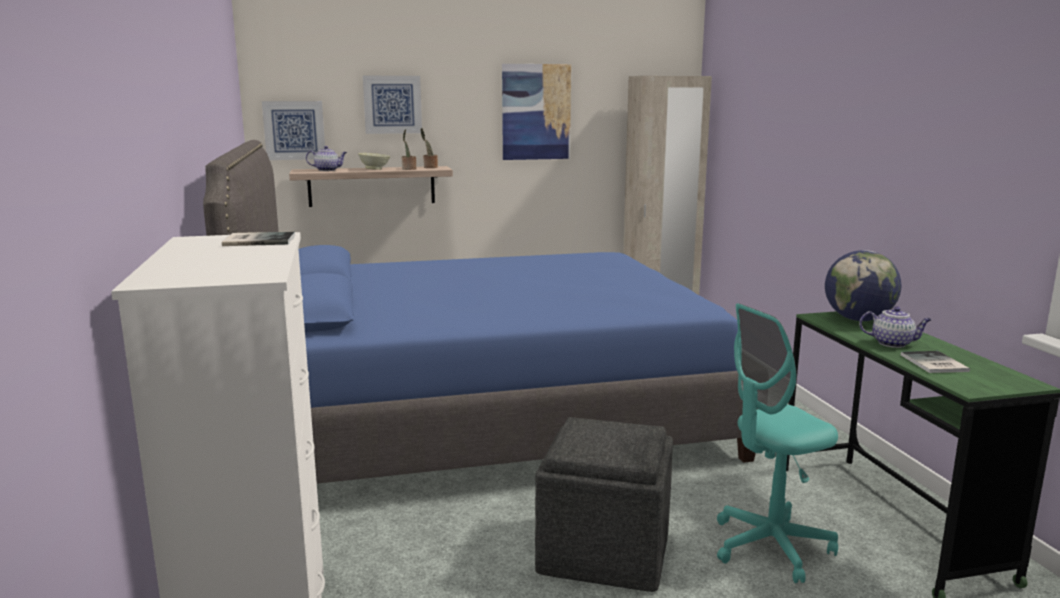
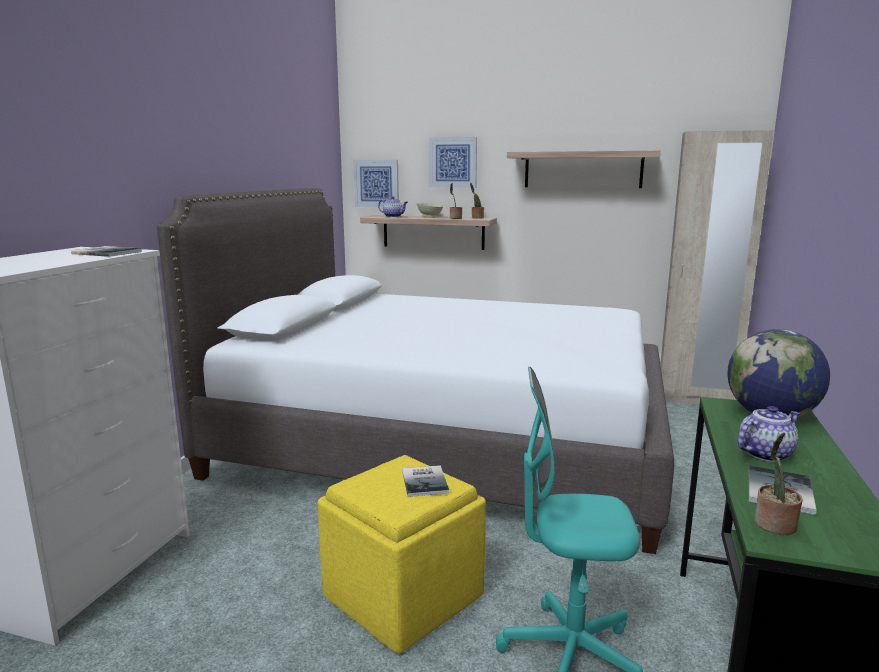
camera: 30 degrees right, 0 degrees up
(483, 417) = (445, 442): blue bed -> white bed
(536, 112) = (583, 170): picture -> shelf
(603, 550) = (403, 594): grey ottoman -> yellow ottoman
(623, 431) = (426, 481): none -> book
(893, 343) = (765, 453): teapot -> teapot turned 75 degrees counterclockwise
(960, 382) = (774, 525): none -> potted plant

